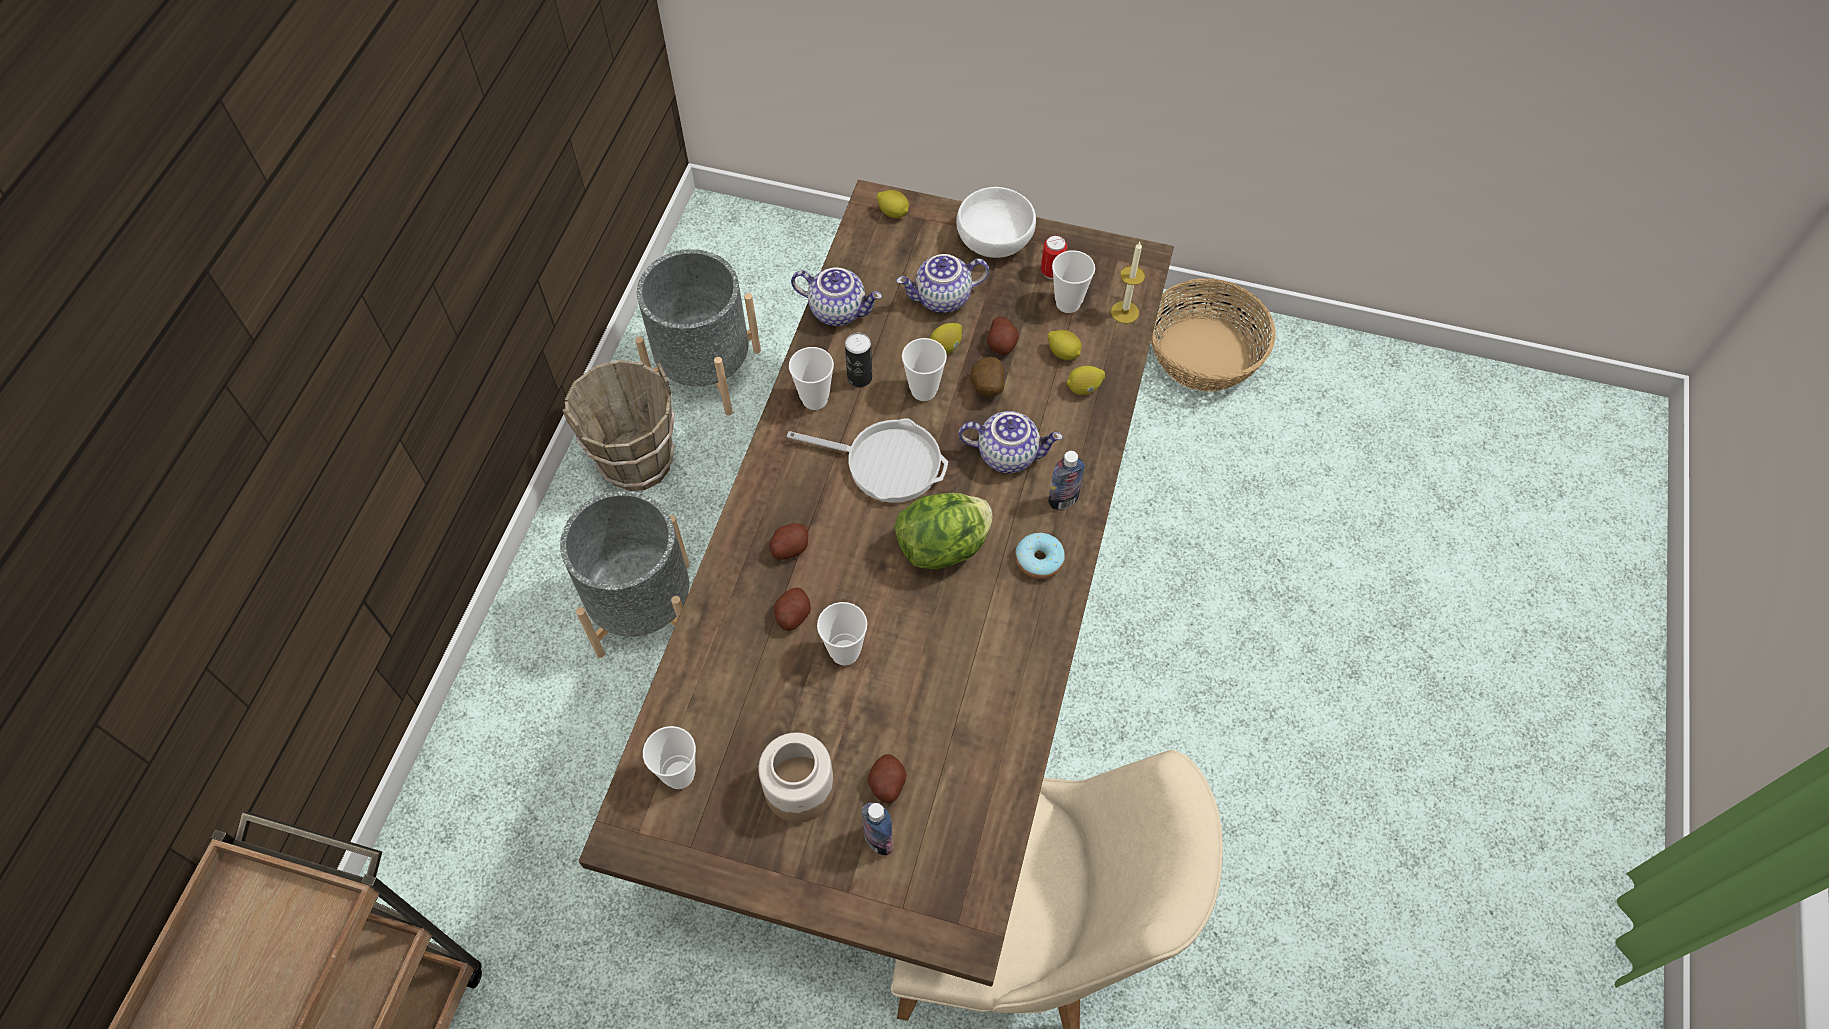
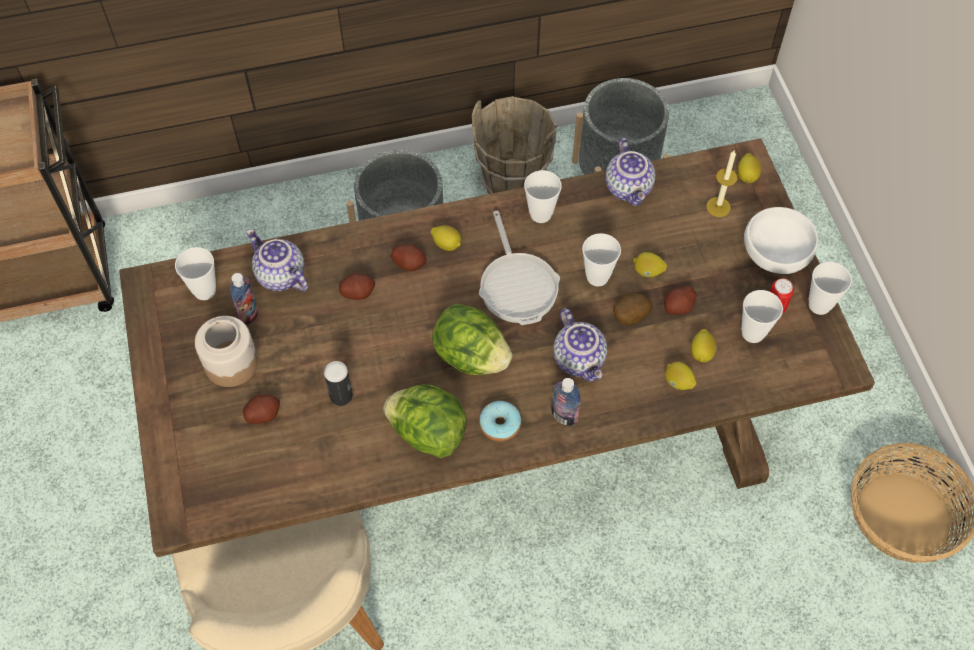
camera: 60 degrees right, 0 degrees up
(791, 501) = (447, 244): none -> lemon
(845, 652) = (348, 338): cup -> cup (819, 305)
(859, 377) = (579, 231): can -> can (341, 396)
(878, 840) = (219, 429): bottle -> bottle (249, 314)
(942, 299) = (690, 247): teapot -> teapot (279, 276)
(1008, 631) = (427, 432): none -> lettuce
(1124, 312) = (775, 377): candle -> candle (718, 207)

